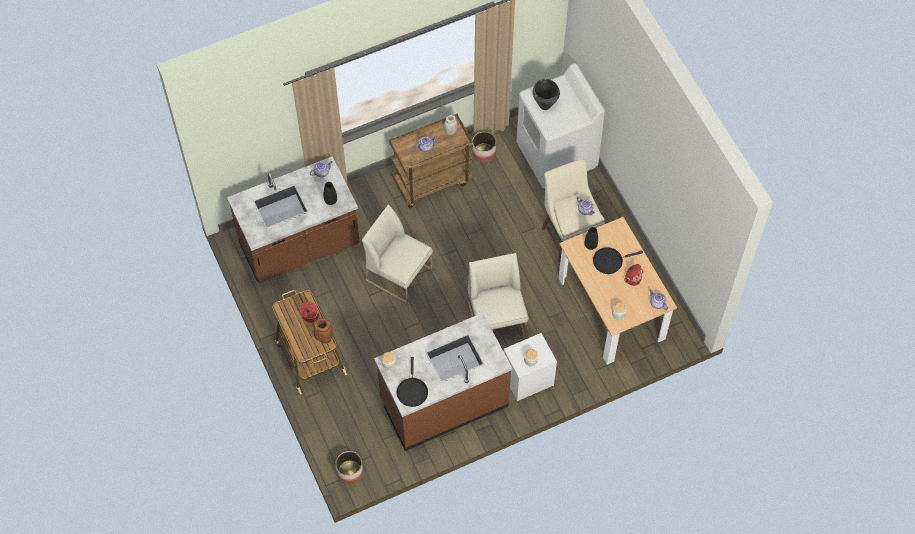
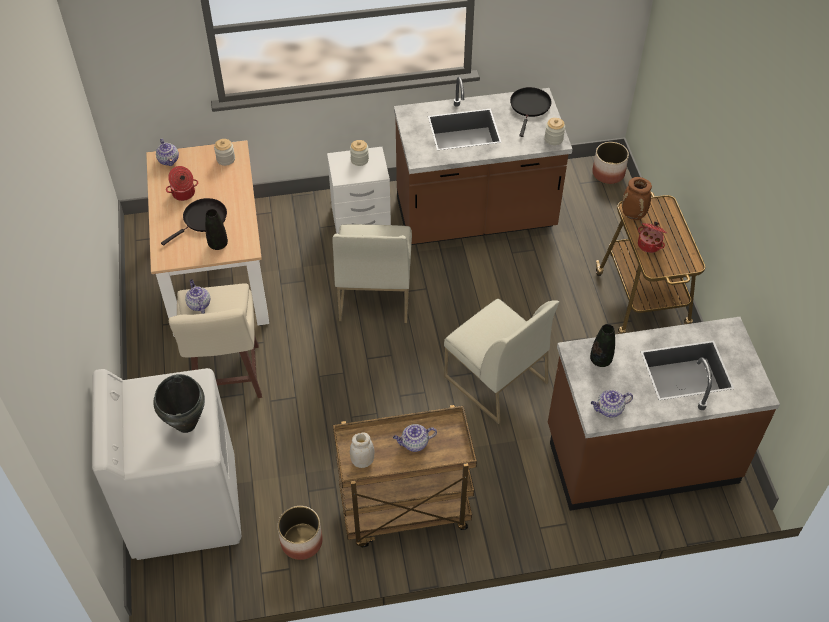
camera: 165 degrees left, 10 degrees down
(609, 261) = (203, 219): black frying pan -> black frying pan turned 45 degrees counterclockwise

